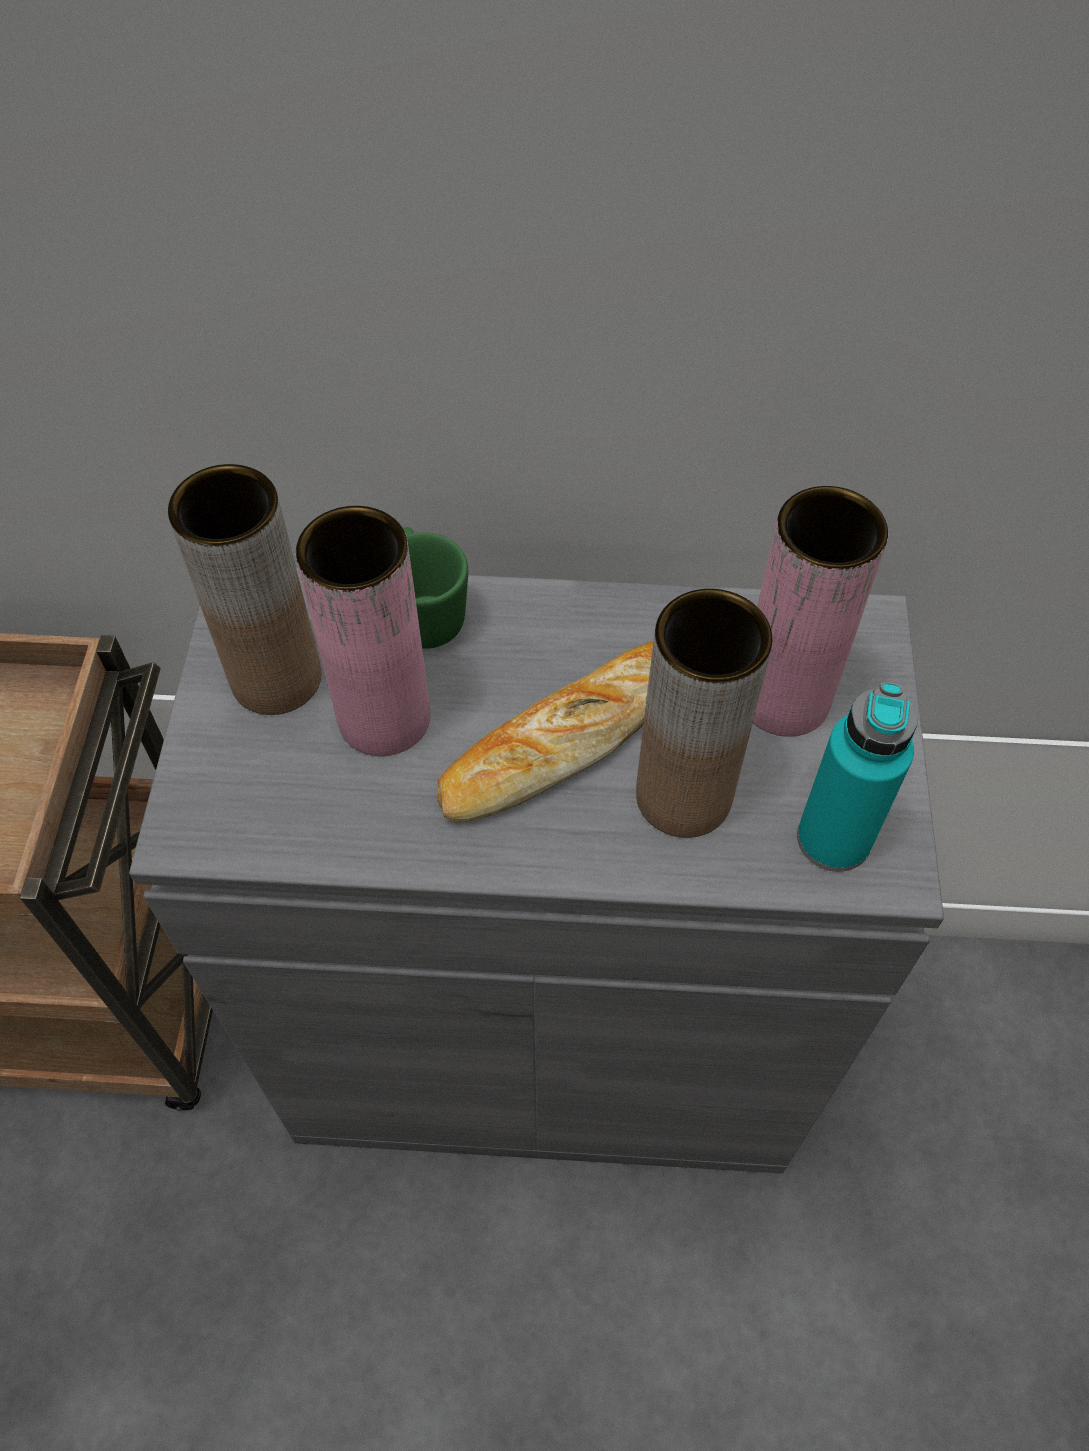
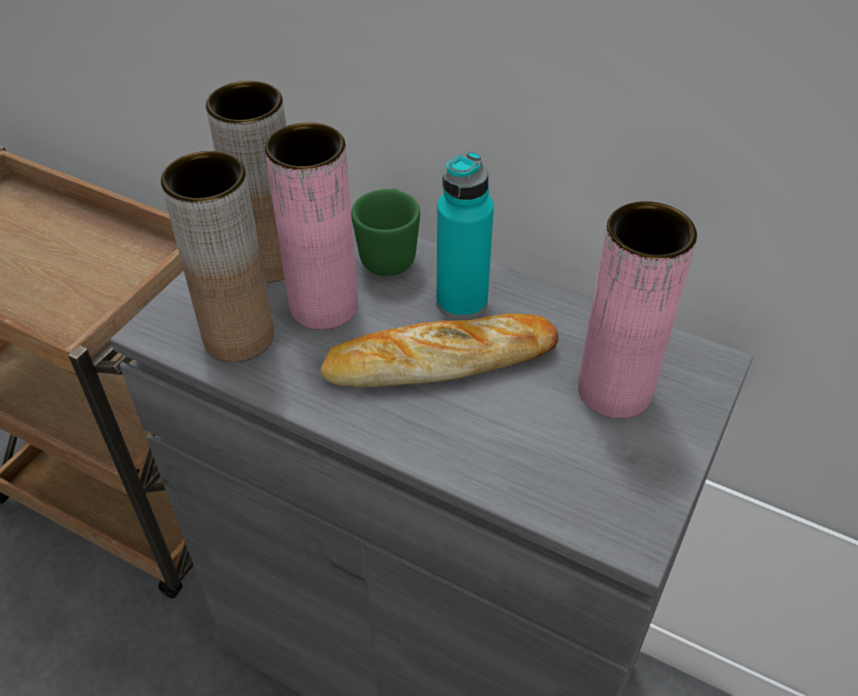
camera: 25 degrees right, 10 degrees down
(683, 796) = (500, 426): brown vase -> brown vase (238, 337)
(833, 839) = (599, 497): turquoise bottle -> turquoise bottle (461, 302)

